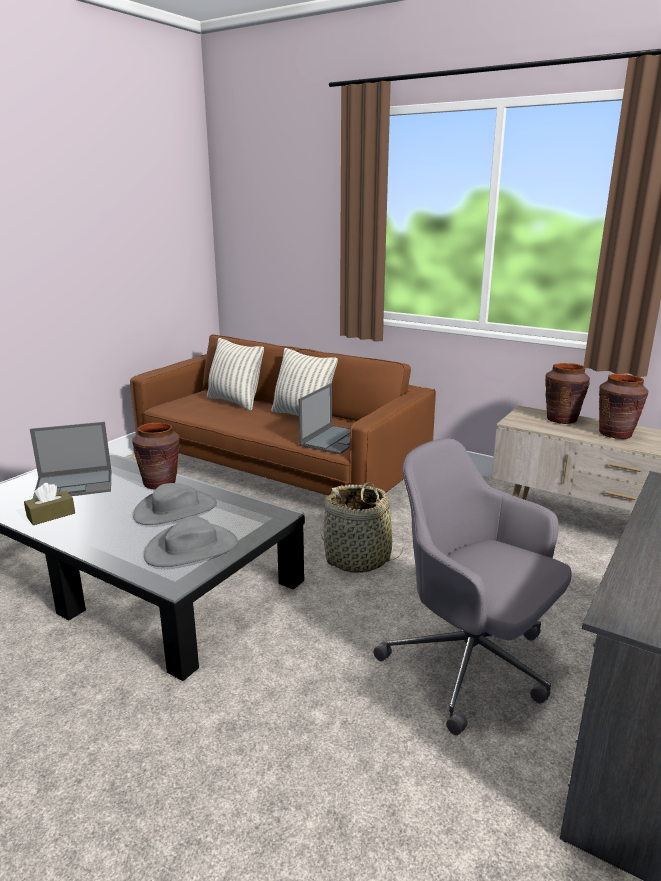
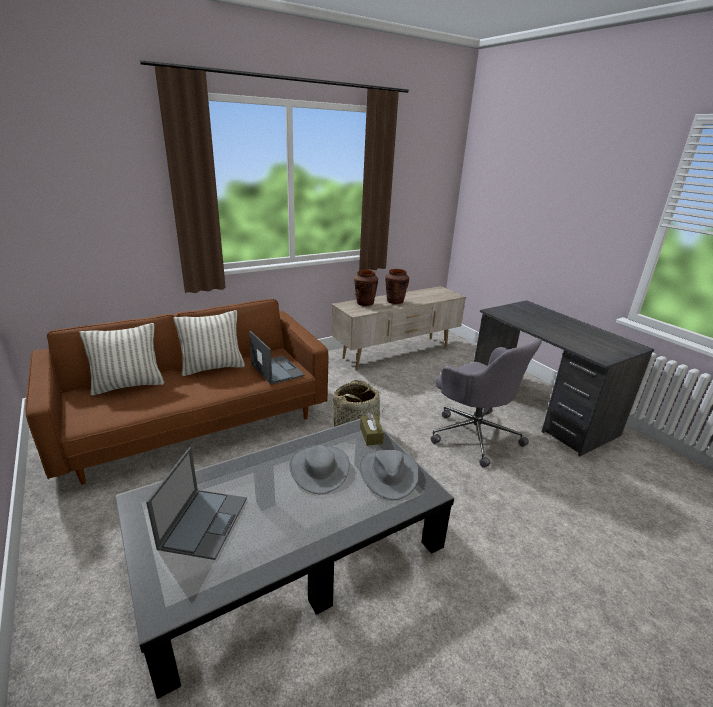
camera: 65 degrees left, 5 degrees up
(51, 515) = (264, 548): brown tissue box -> brown tissue box (371, 435)
(160, 484) = (259, 467): brown vase -> none
(471, 665) = (474, 434): grey office chair -> grey office chair turned 105 degrees counterclockwise

